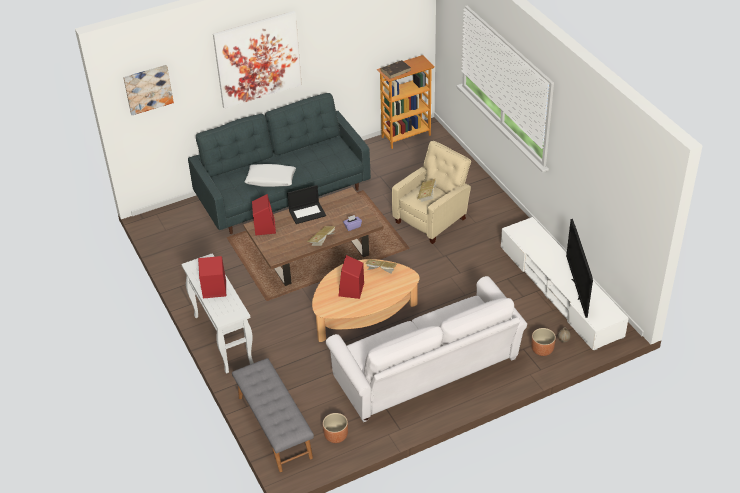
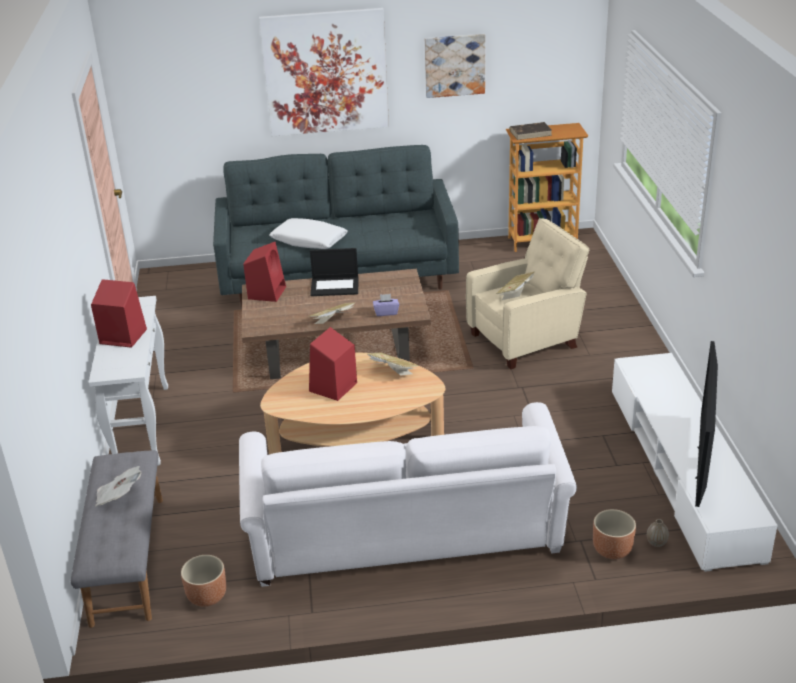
camera: 20 degrees right, 10 degrees down
(148, 89) = (163, 81): picture -> picture (454, 65)
(269, 393) = (119, 497): none -> newspaper

